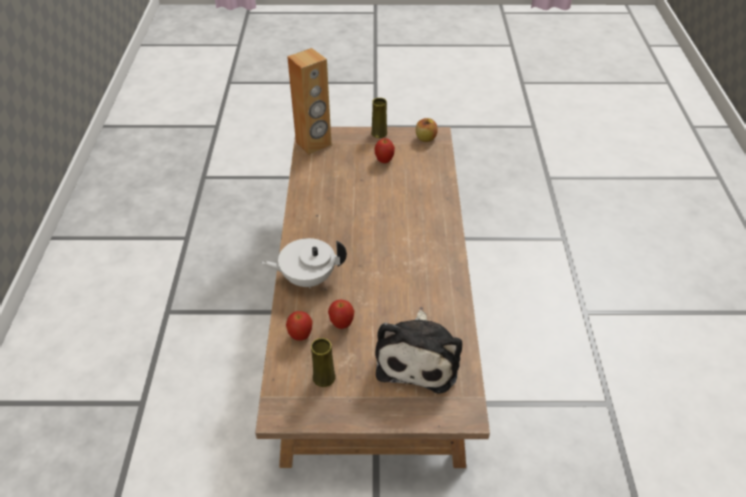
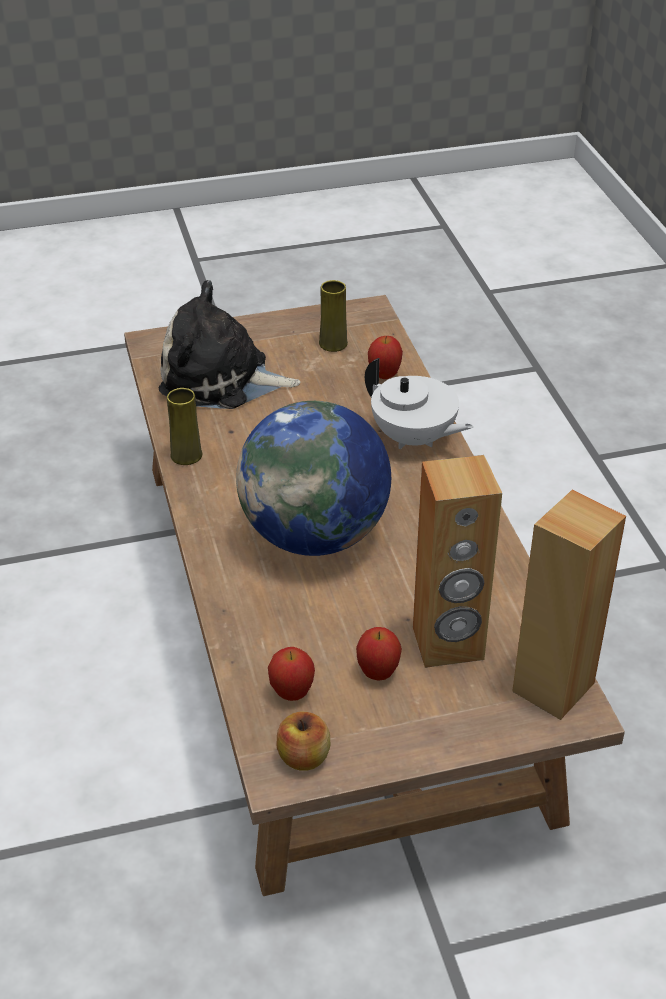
camera: 165 degrees right, 5 degrees down
(307, 278) = (413, 439): white teapot -> white teapot turned 60 degrees clockwise
(341, 324) = (336, 395): apple -> apple (292, 693)
(348, 166) = (448, 644): none -> brown speaker
(379, 133) = (420, 749): yellow vase -> yellow vase (186, 455)
(390, 227) = (314, 535): none -> globe
(419, 357) = (221, 379): plush toy -> plush toy turned 75 degrees counterclockwise

